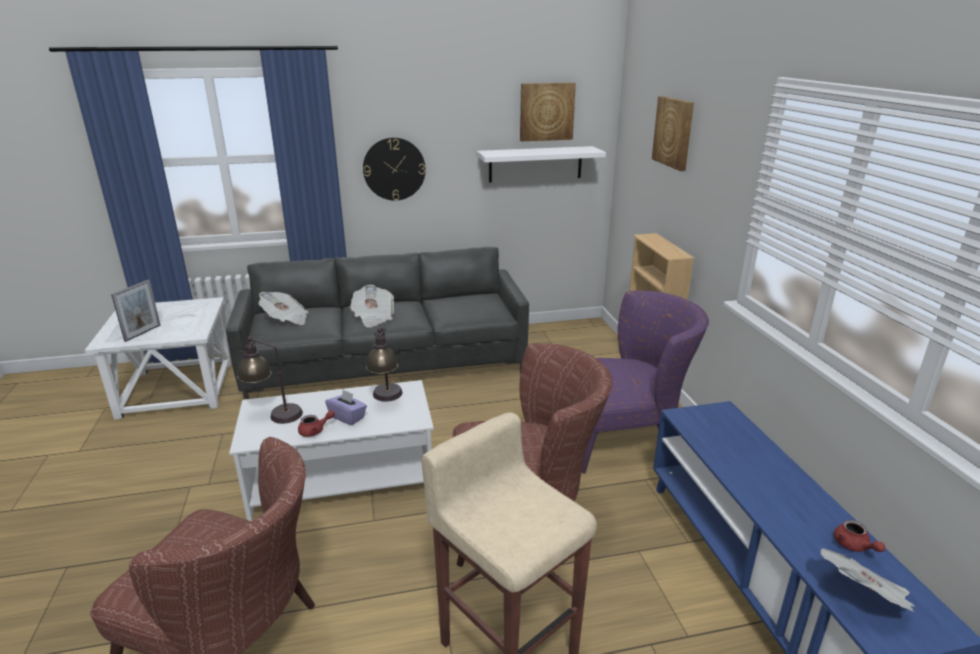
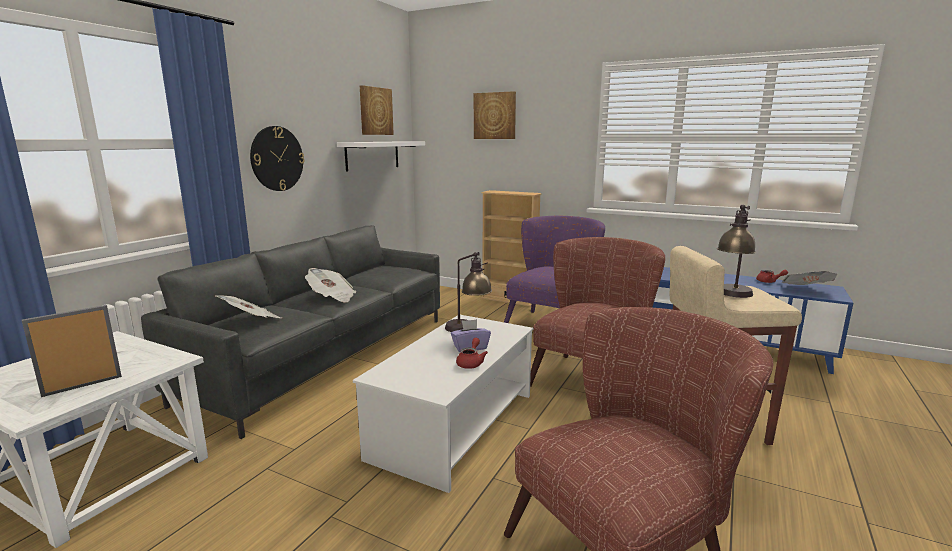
camera: 50 degrees left, 10 degrees down
(143, 333) = (82, 386): picture frame -> picture frame turned 105 degrees counterclockwise
(274, 415) = (412, 372): table lamp -> table lamp (732, 295)

